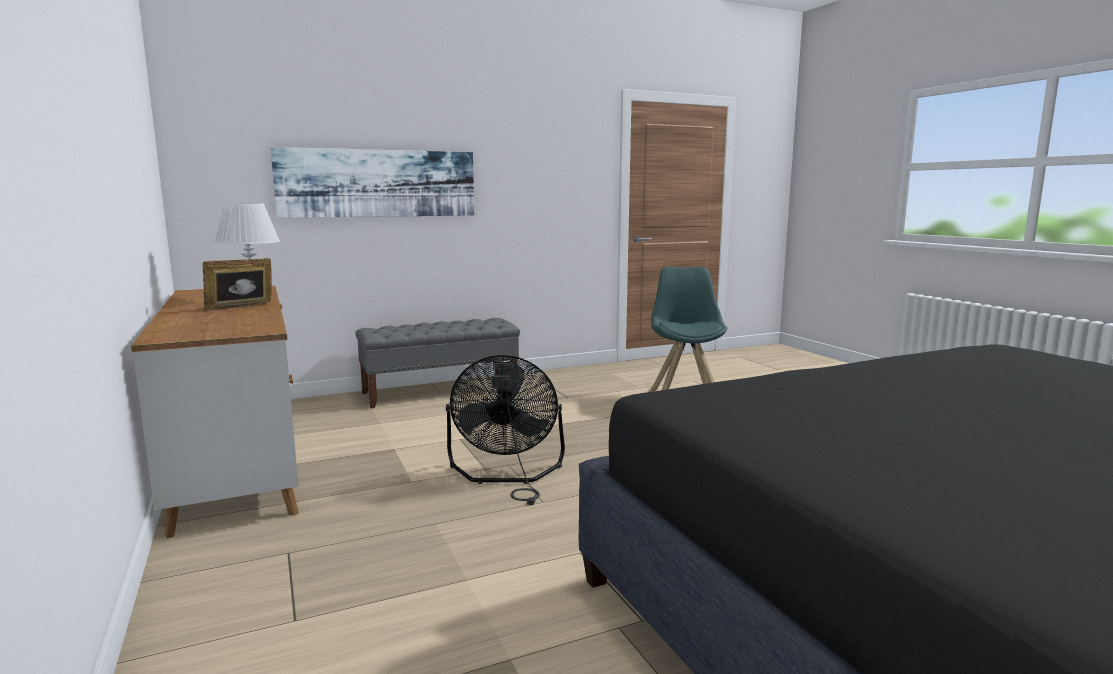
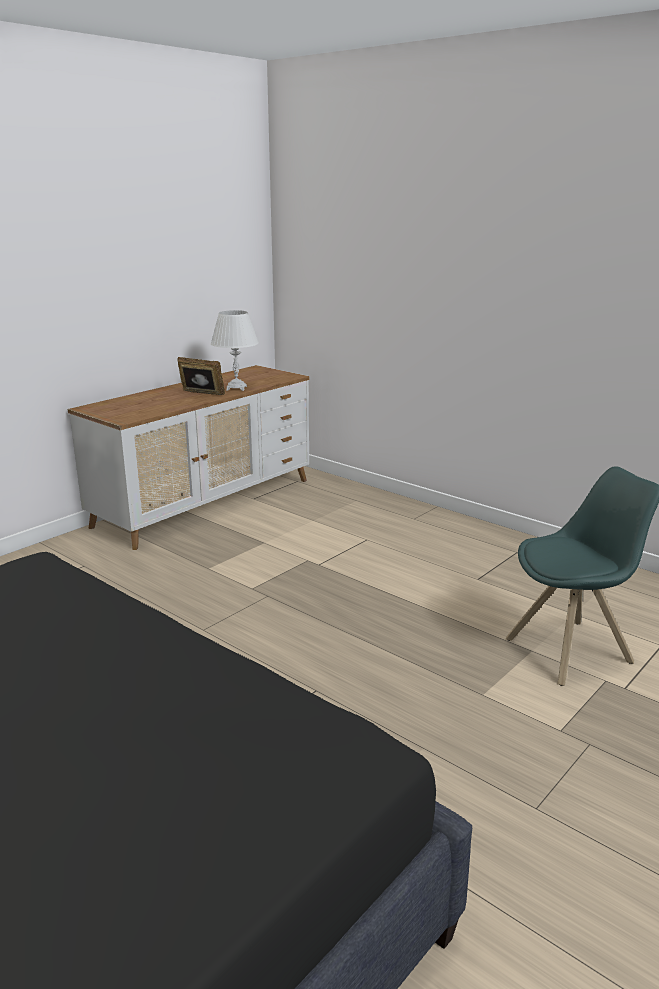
camera: 65 degrees right, 10 degrees up
(378, 183) = (410, 292): picture -> none
(441, 391) = (419, 517): grey bench -> none
(508, 476) = (243, 602): black fan -> none

